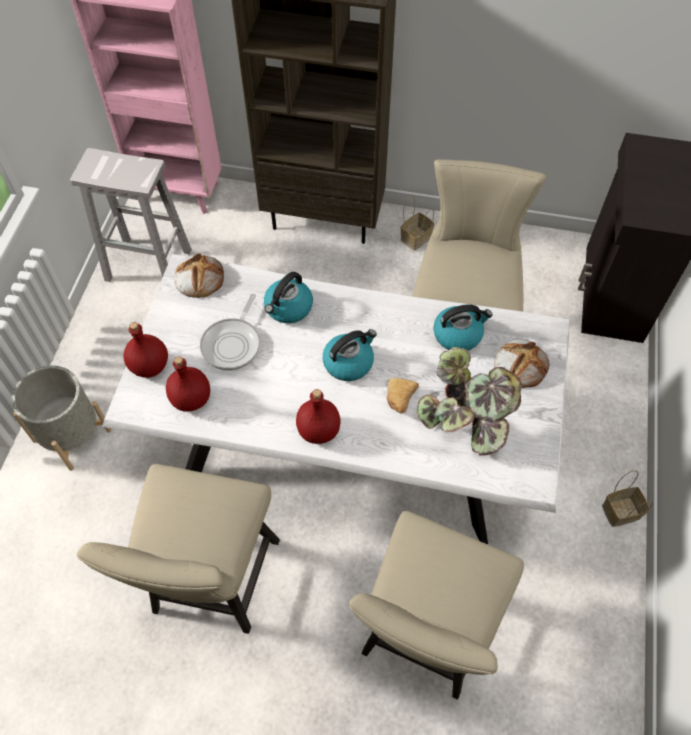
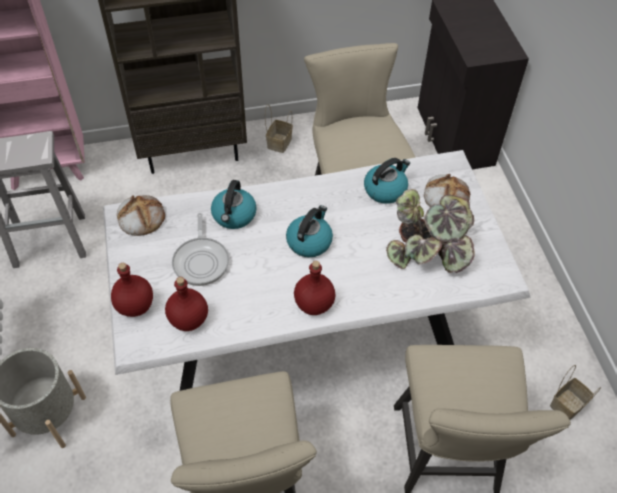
camera: 25 degrees left, 5 degrees down
(399, 399) = (366, 255): bread -> none
(621, 511) = (544, 296): basket -> basket (567, 404)

